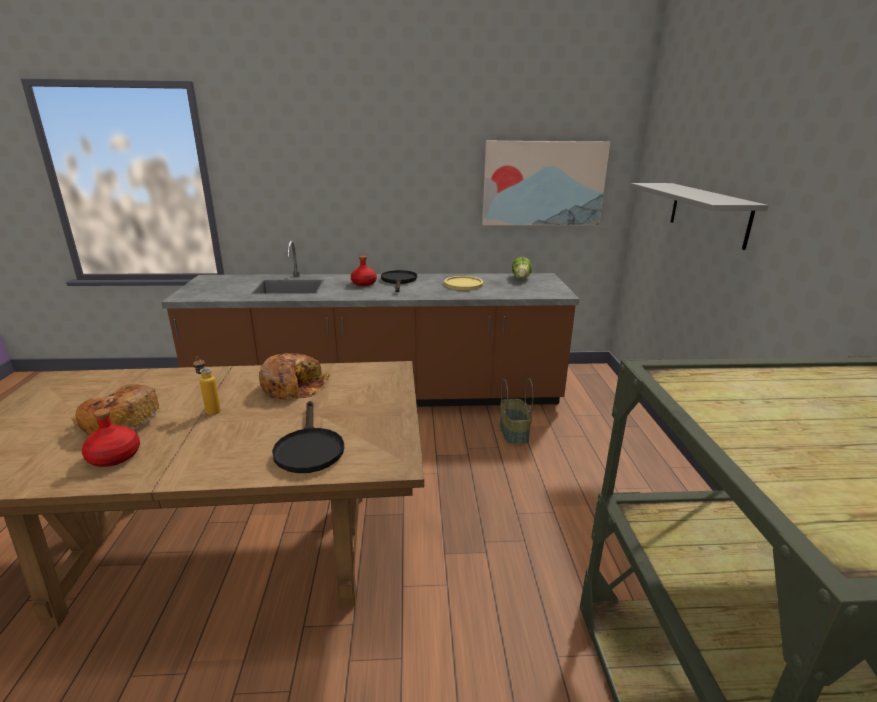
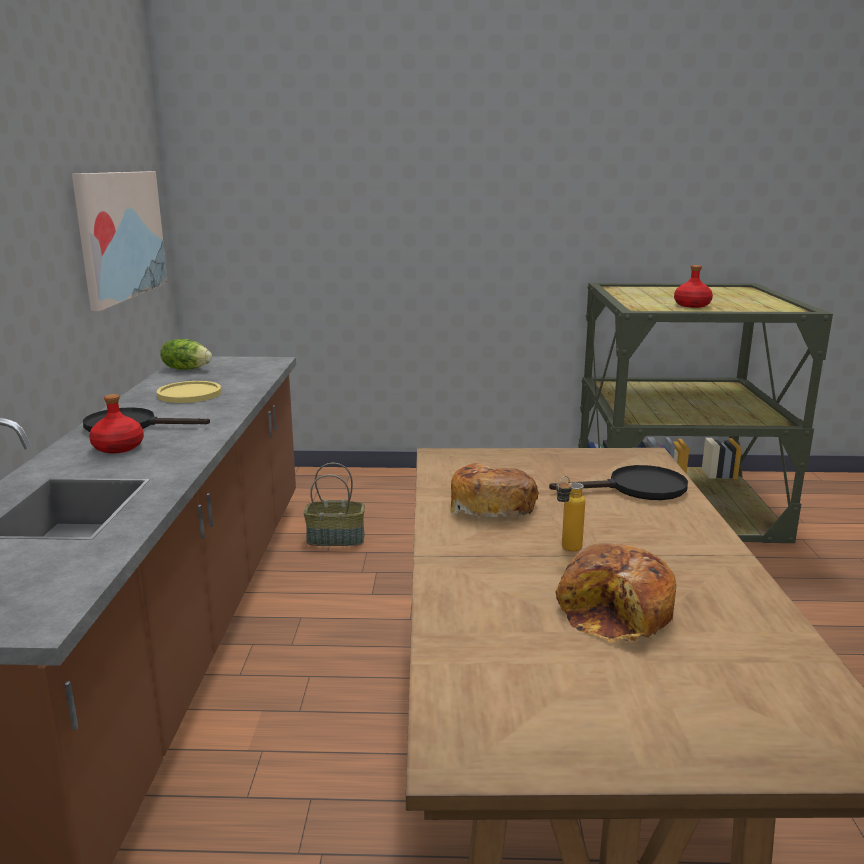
camera: 85 degrees left, 5 degrees down
(115, 456) = (704, 592): red bottle -> red bottle (691, 305)
(708, 213) = (352, 234): grey shelf -> none

